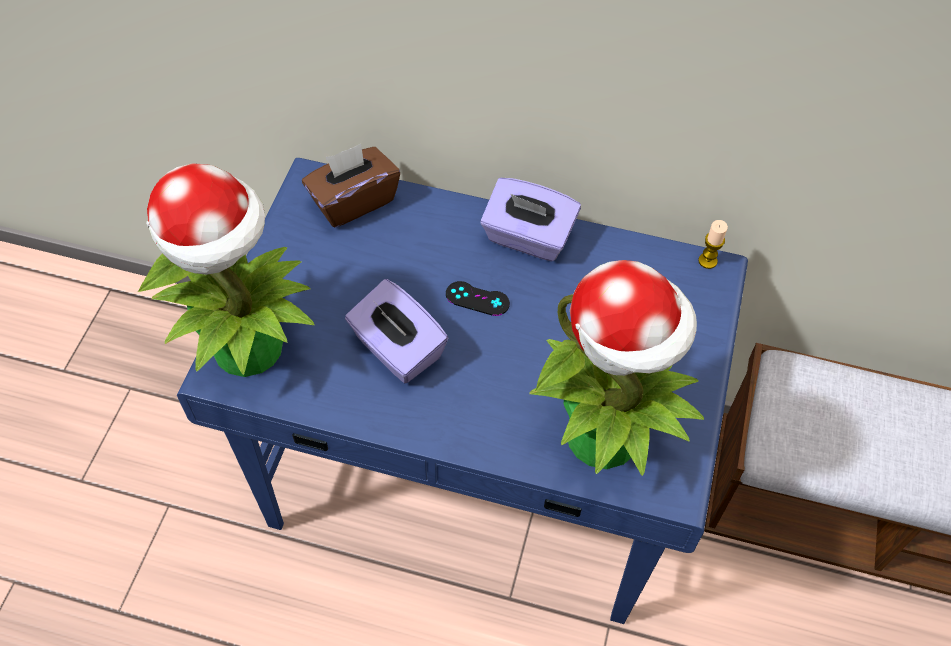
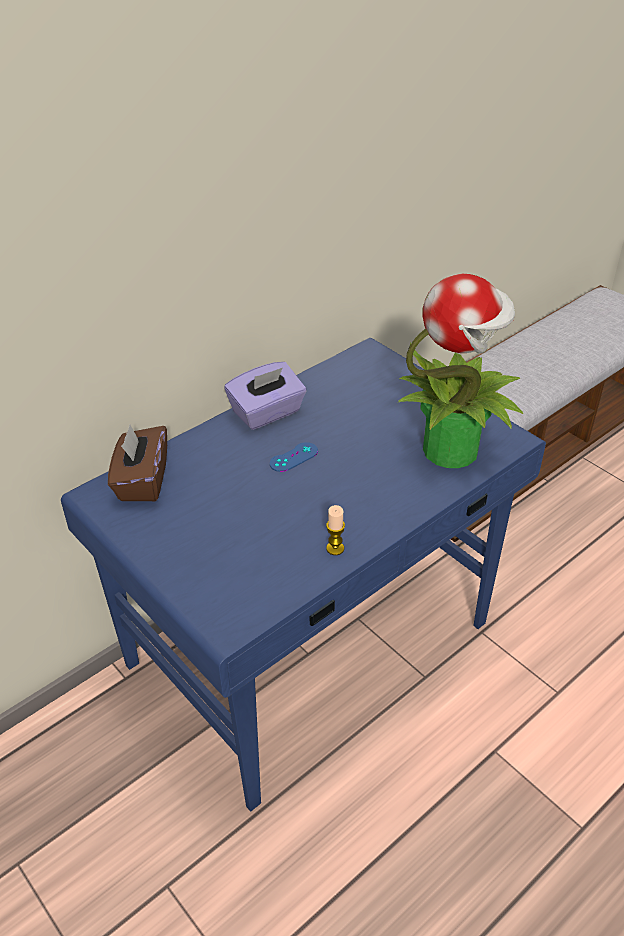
camera: 55 degrees left, 15 degrees down
(250, 347) = (220, 596): potted plant -> none
(397, 349) = (299, 514): purple tissue box -> none
(477, 299) = (294, 457): black game controller -> blue game controller
(707, 261) = (360, 351): candle -> candle (335, 548)

